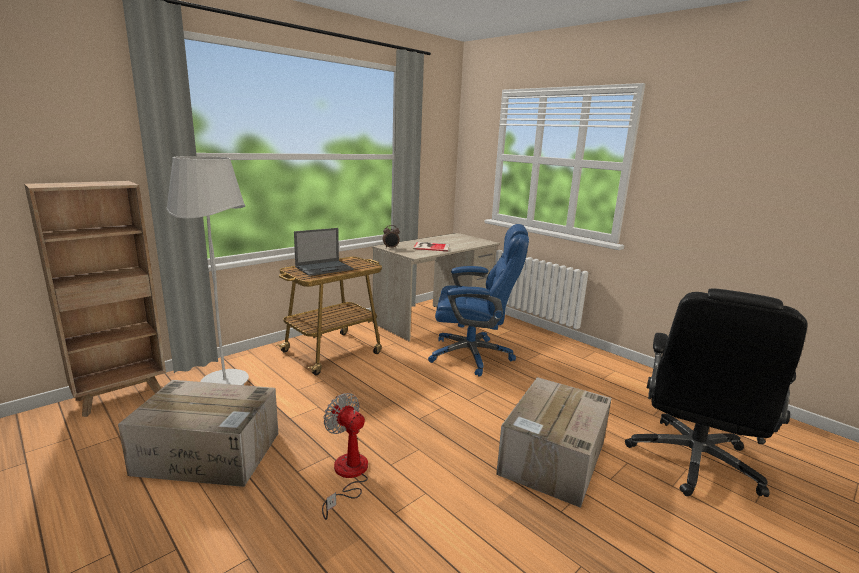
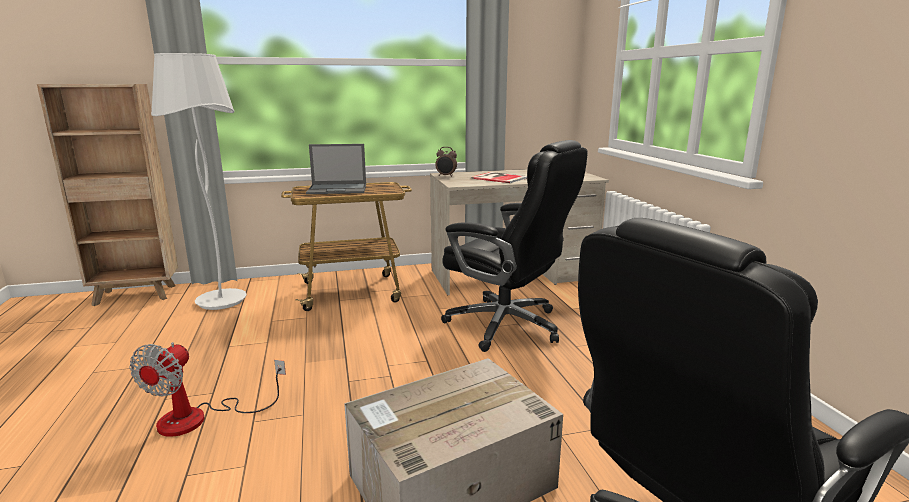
camera: 30 degrees right, 0 degrees up
(210, 453) = (127, 359): cardboard box -> none
(347, 475) = (199, 418): fan -> fan turned 150 degrees counterclockwise
(472, 355) = (507, 325): blue office chair -> black office chair

